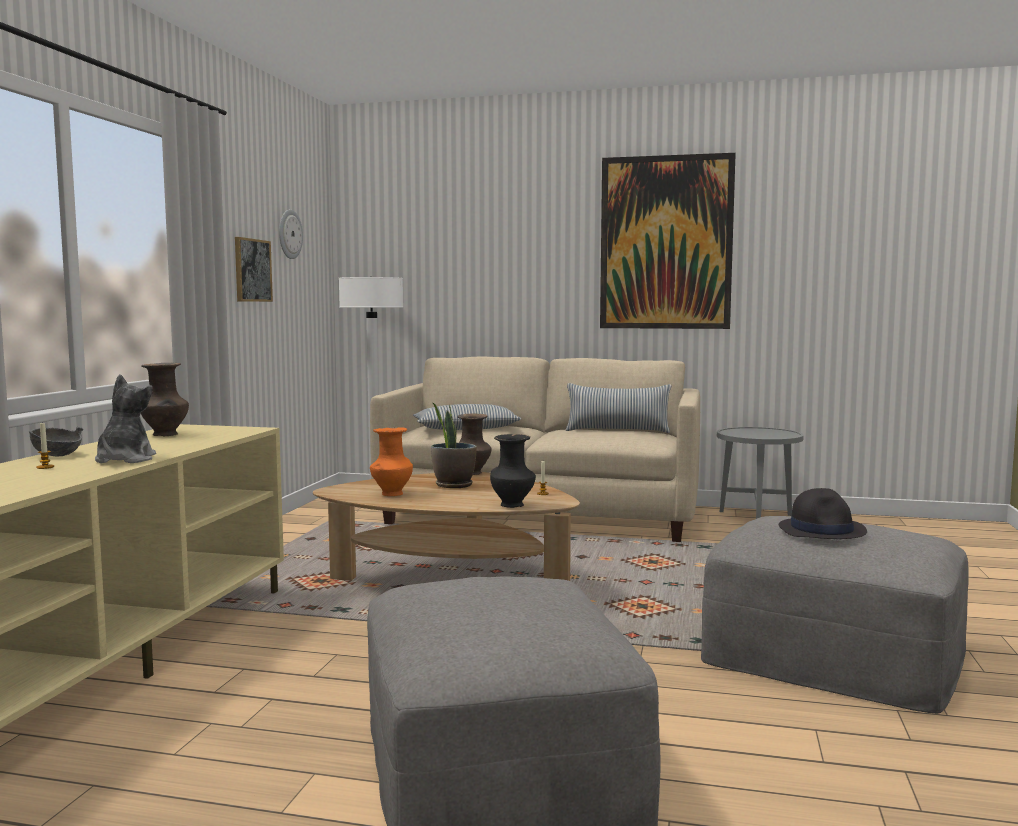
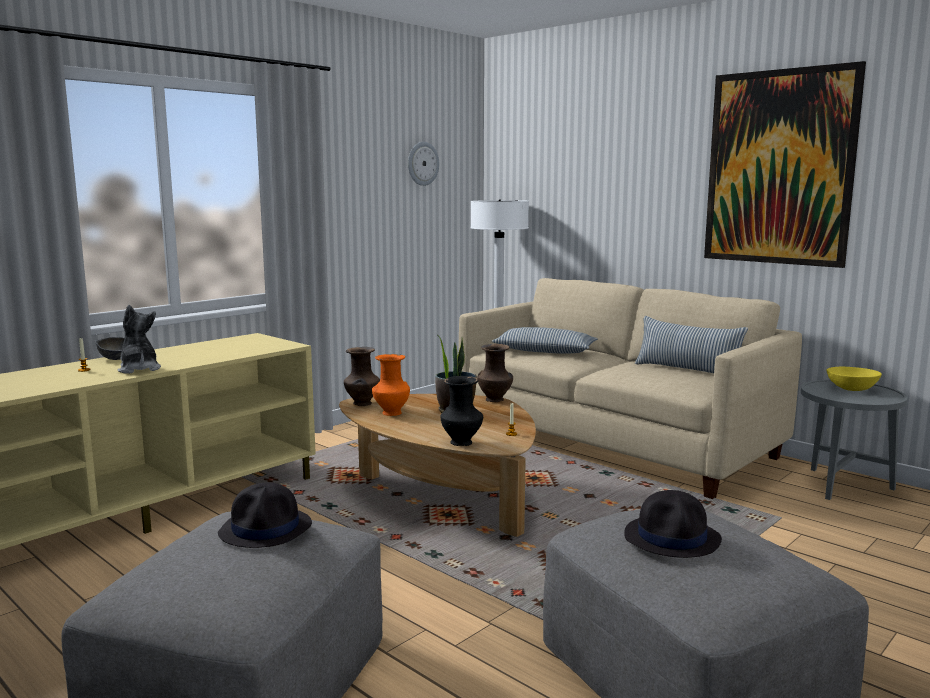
camera: 30 degrees right, 5 degrees up
(125, 460) = (139, 369): plush toy -> plush toy turned 60 degrees counterclockwise
(166, 435) = (222, 345): brown vase -> brown vase (362, 404)
(252, 270) = (373, 199): picture -> none
(493, 584) = (266, 529): none -> black hat
(755, 431) = (852, 389): none -> yellow bowl

